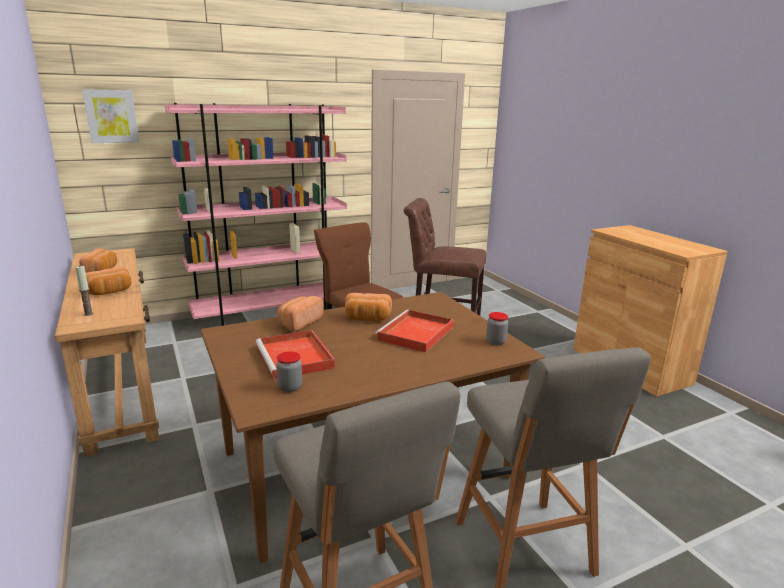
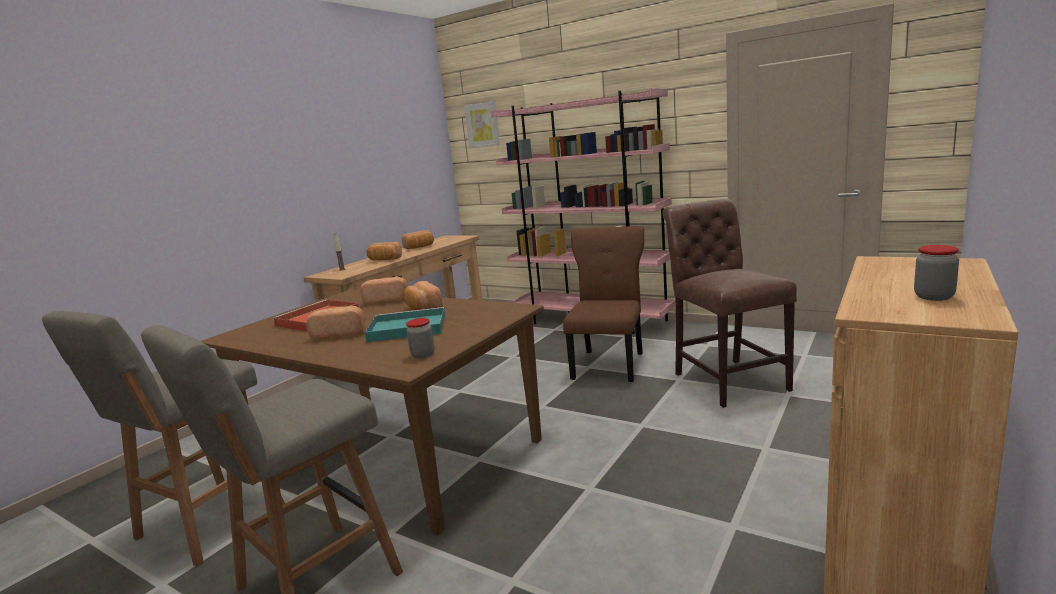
camera: 60 degrees right, 5 degrees down
(290, 387) = (264, 332): jar -> jar (934, 297)
(376, 357) = (340, 333): none -> bread
(415, 334) = (406, 329): red tray -> turquoise tray

